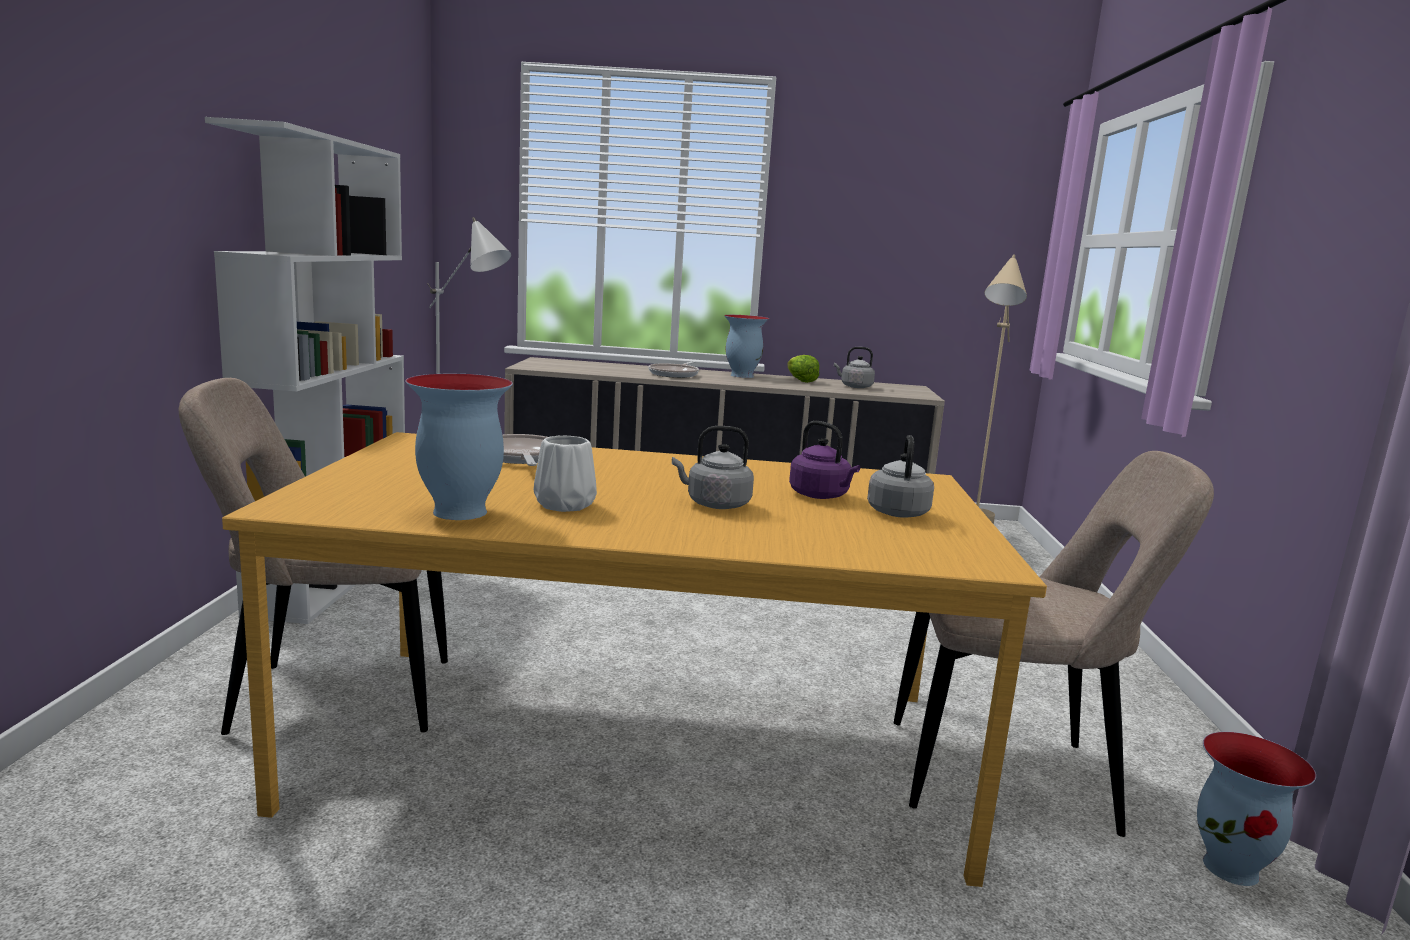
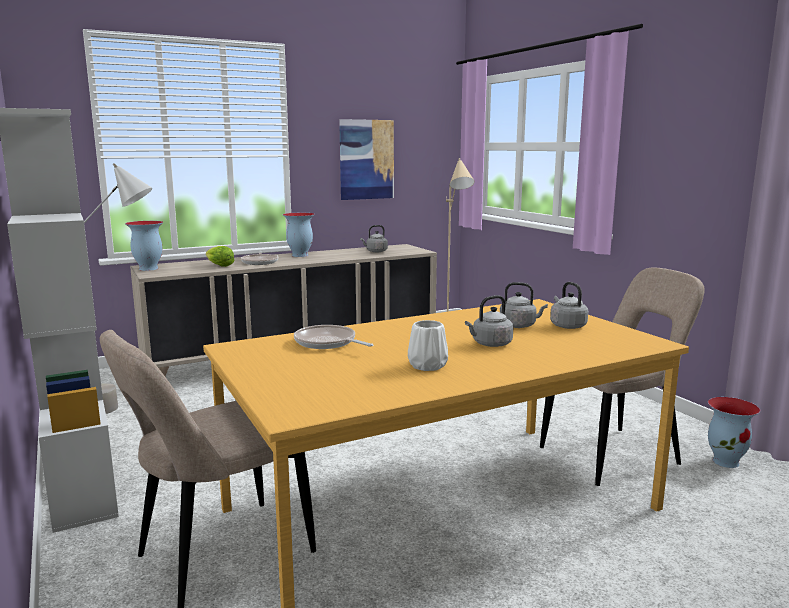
camera: 30 degrees left, 0 degrees up
(458, 512) = (390, 387): vase -> vase (148, 269)
(800, 380) = (338, 252): lettuce -> lettuce (219, 265)
(821, 496) = (519, 326): purple kettle -> grey kettle
(885, 251) = (366, 159): none -> picture

